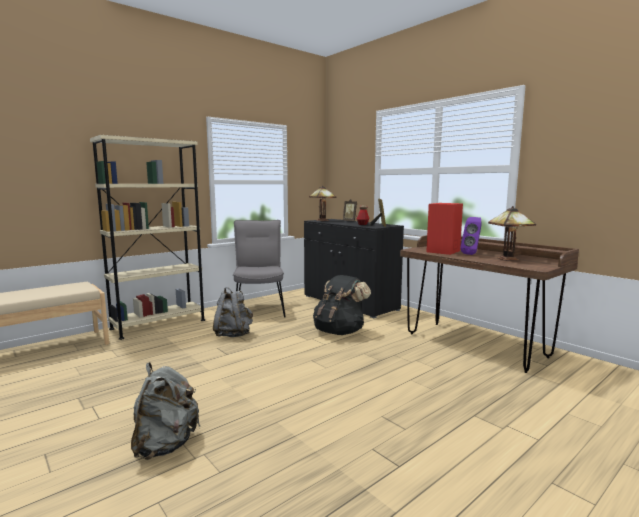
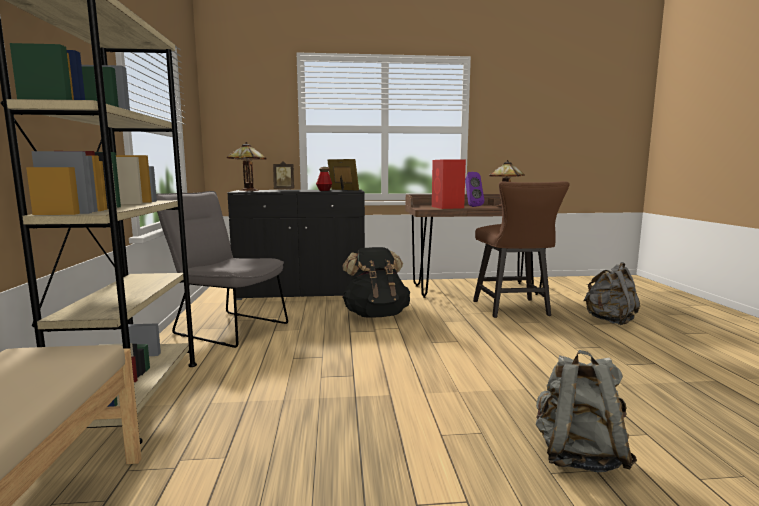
camera: 55 degrees left, 0 degrees up
(233, 334) = (291, 359): grey backpack -> grey backpack (610, 321)
(447, 371) = (513, 310): none -> brown chair

